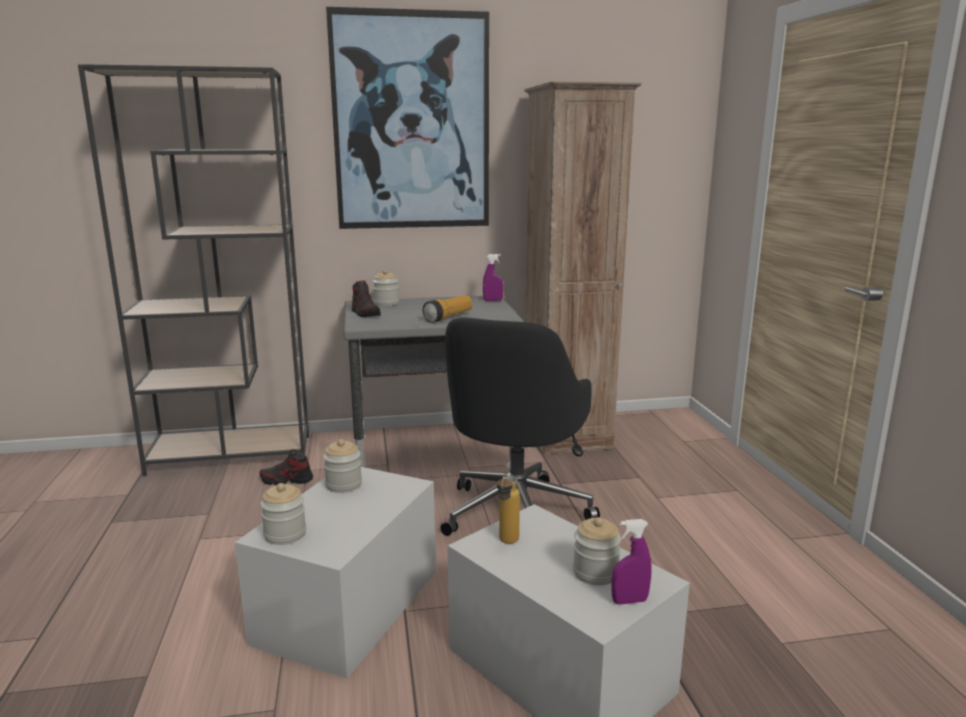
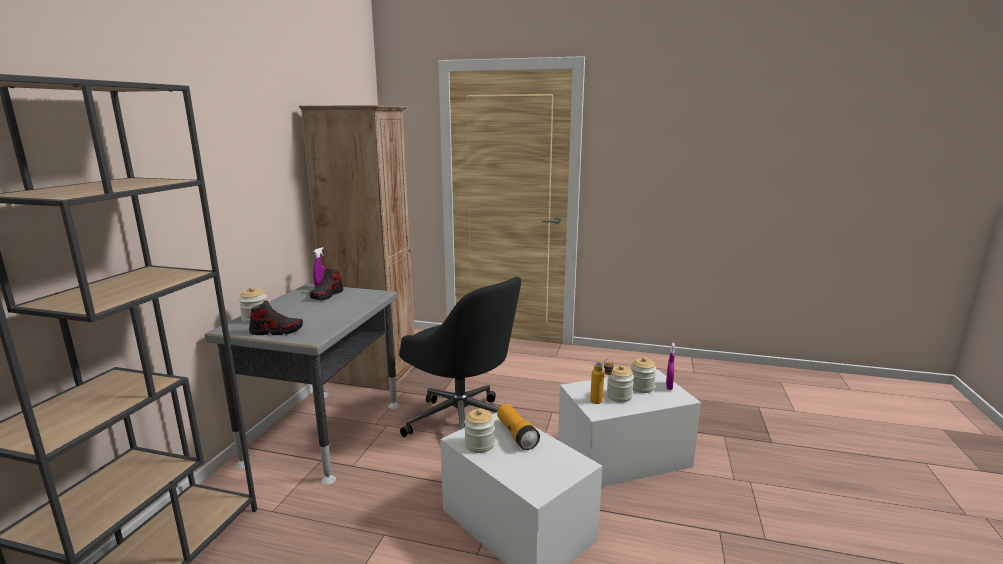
camera: 65 degrees left, 0 degrees up
(285, 534) = (541, 482): jar -> jar (619, 396)
(287, 480) = (279, 528): shoe -> shoe (327, 295)
(411, 123) = (228, 138): picture -> none
(448, 317) = (346, 307): flashlight -> flashlight (516, 434)

